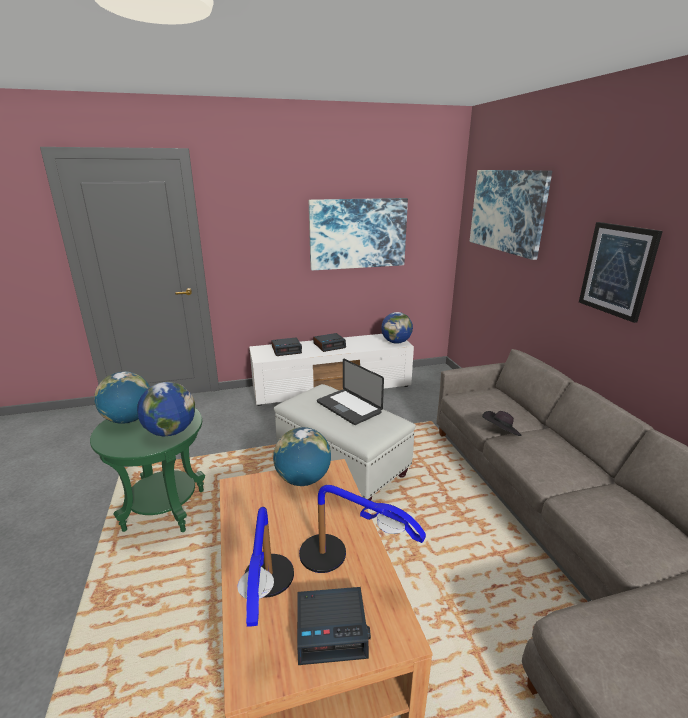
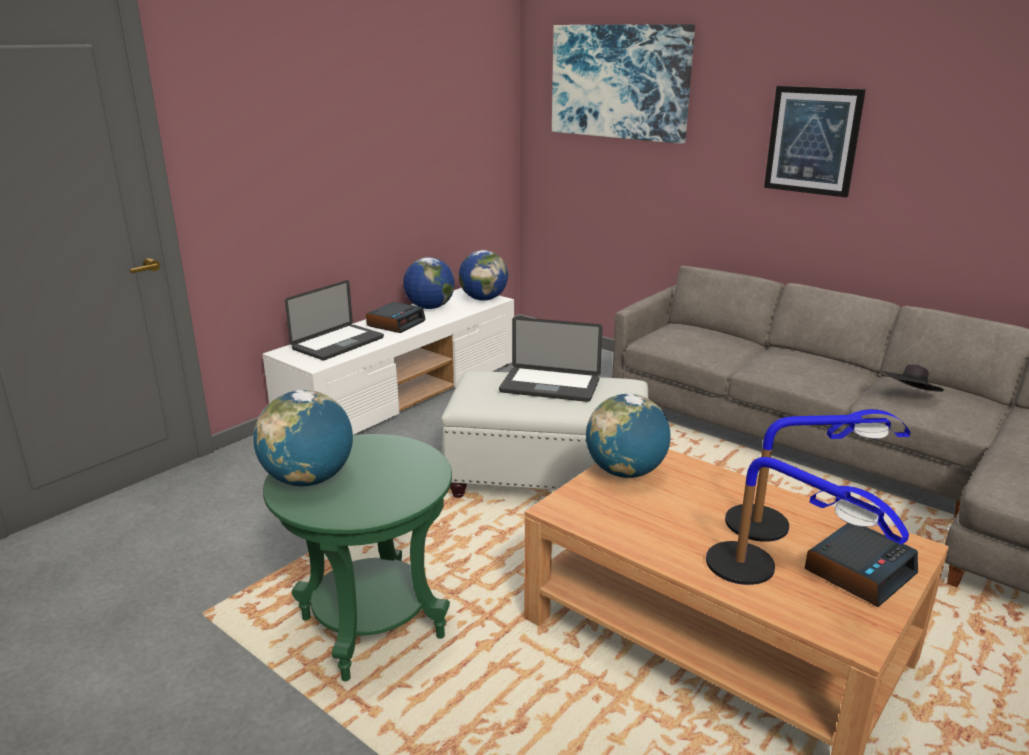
camera: 35 degrees left, 0 degrees up
(170, 432) = (410, 470): globe -> globe (430, 307)
(287, 350) = (338, 343): alarm clock -> laptop
(358, 233) = (402, 130): picture -> none
(500, 432) = (742, 362): black hat -> black hat (910, 396)

